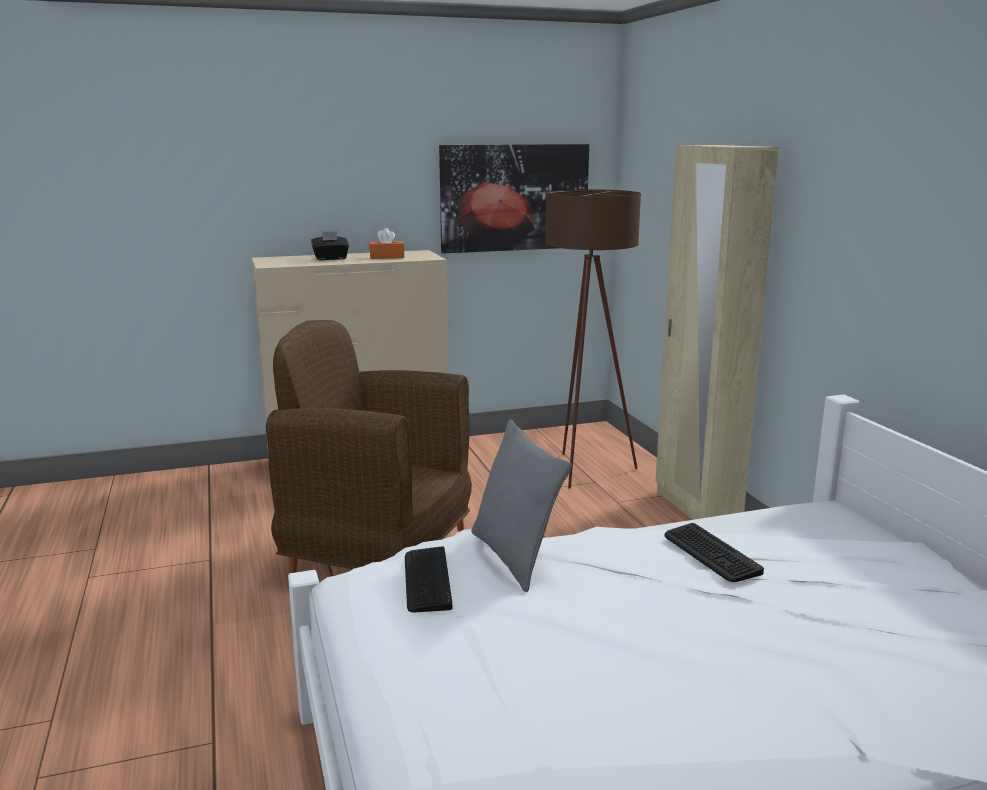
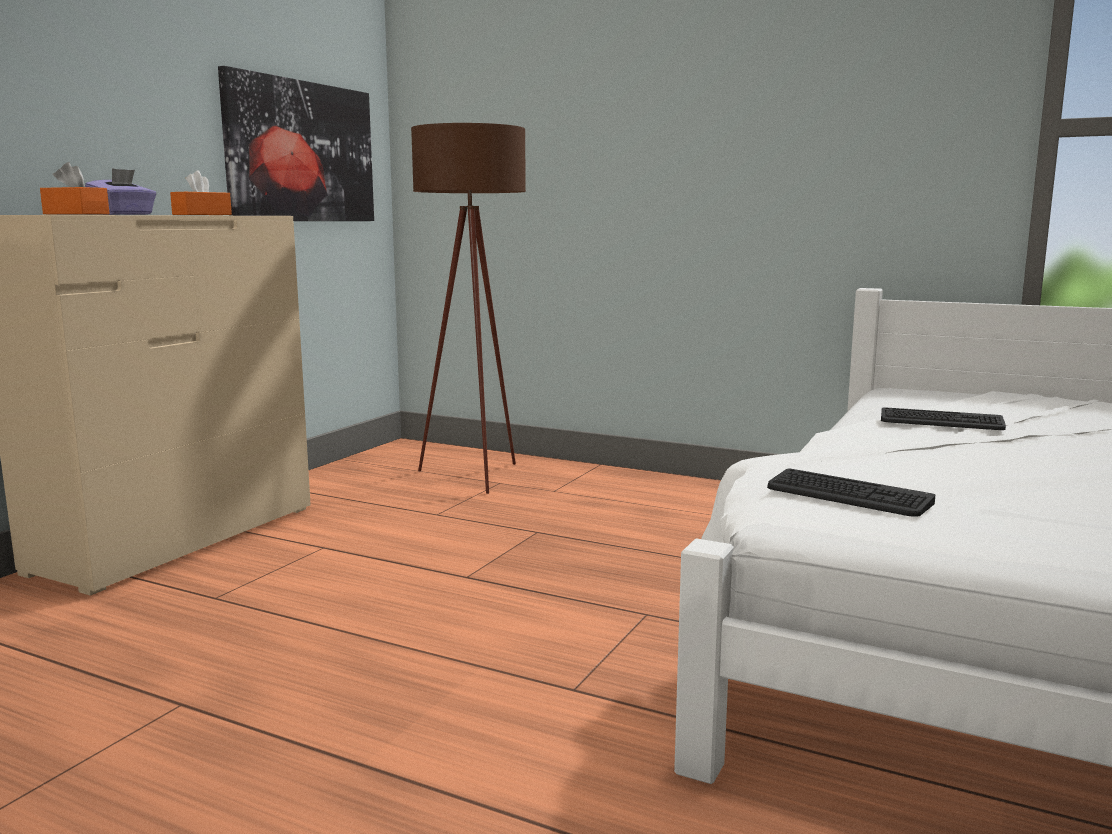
camera: 45 degrees left, 5 degrees down
(288, 262) = (76, 214): none -> orange tissue box
(330, 258) = (124, 214): black tissue box -> purple tissue box
(377, 559) = (426, 612): brown armchair -> none
(514, 557) = (841, 463): grey pillow -> none
(696, 508) = (625, 476): beige wardrobe -> none

